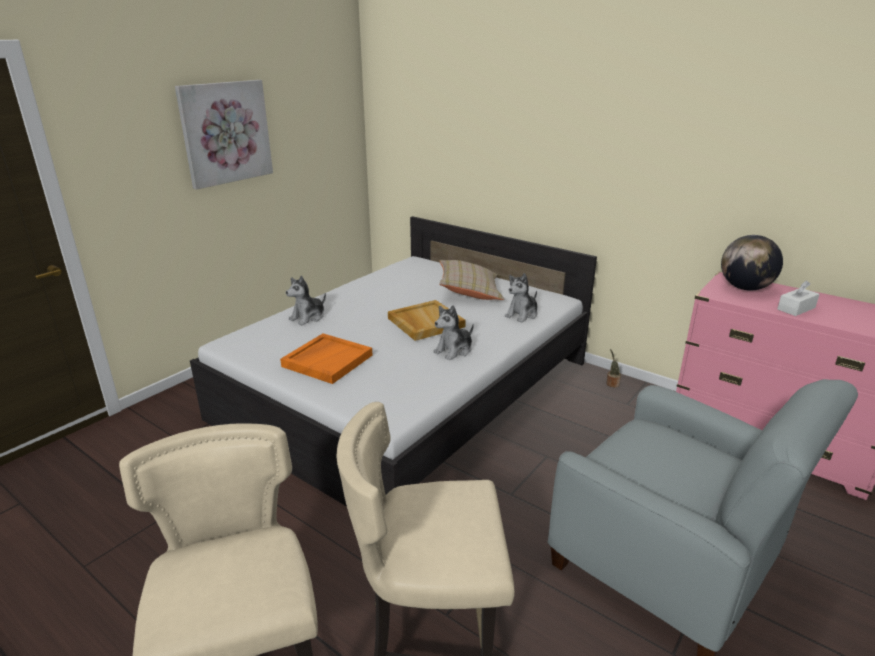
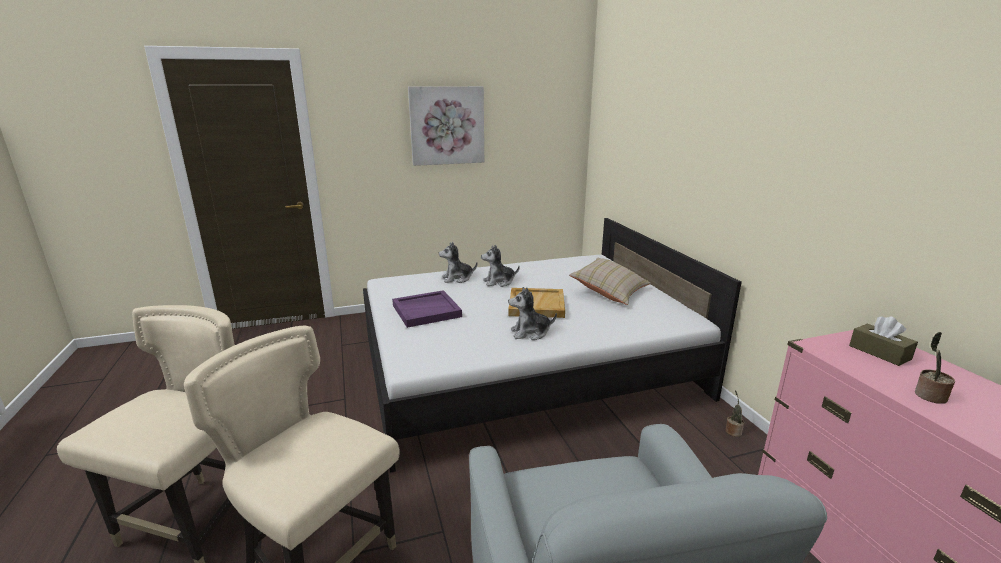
camera: 35 degrees right, 5 degrees down
(327, 360) = (427, 311): orange tray -> purple tray
(522, 314) = (634, 323): plush toy -> plush toy (499, 282)
(745, 288) = (879, 352): globe -> brown tissue box
(796, 308) = (928, 396): white tissue box -> potted plant

